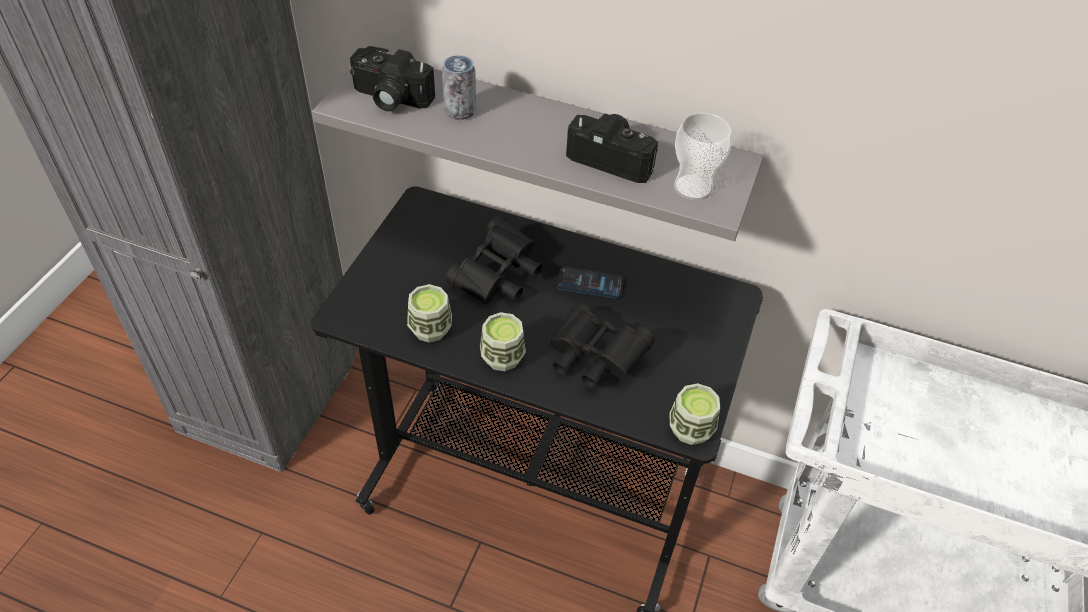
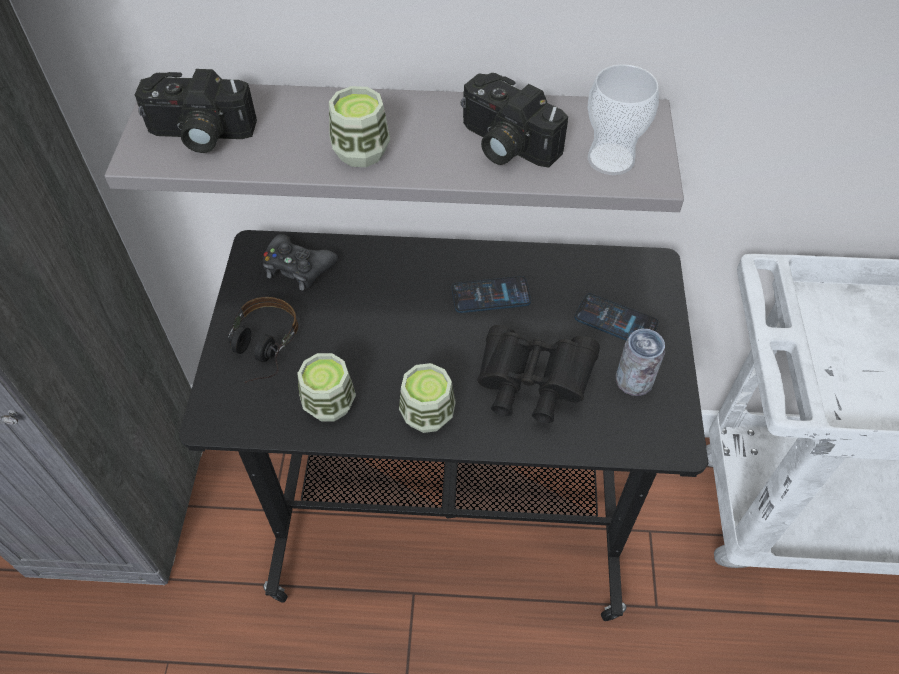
camera: 15 degrees left, 5 degrees up
(393, 278) = (260, 352): none -> headphones
(446, 224) = (298, 268): none -> black game controller
(460, 111) = (295, 130): can -> can (634, 381)
(497, 277) = (383, 316): black binoculars -> none
(613, 157) = (504, 145): camera -> camera turned 150 degrees counterclockwise
(685, 329) = (615, 321): none -> phone
(690, 429) = (669, 438): cup -> cup (361, 152)

